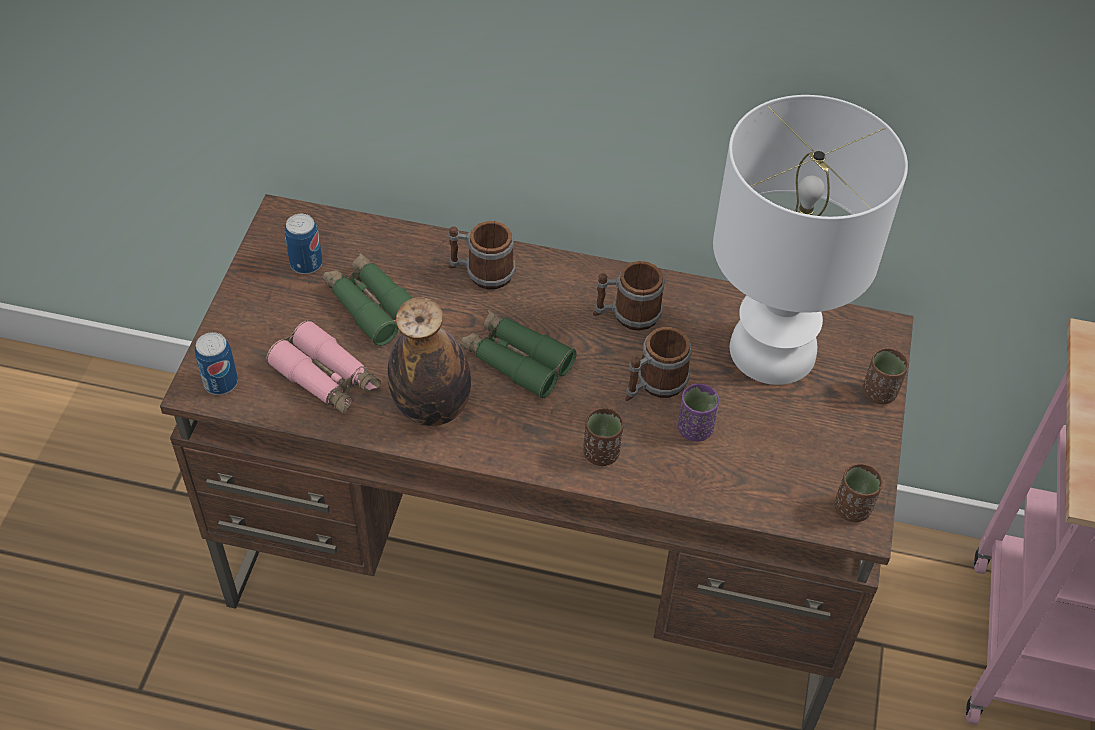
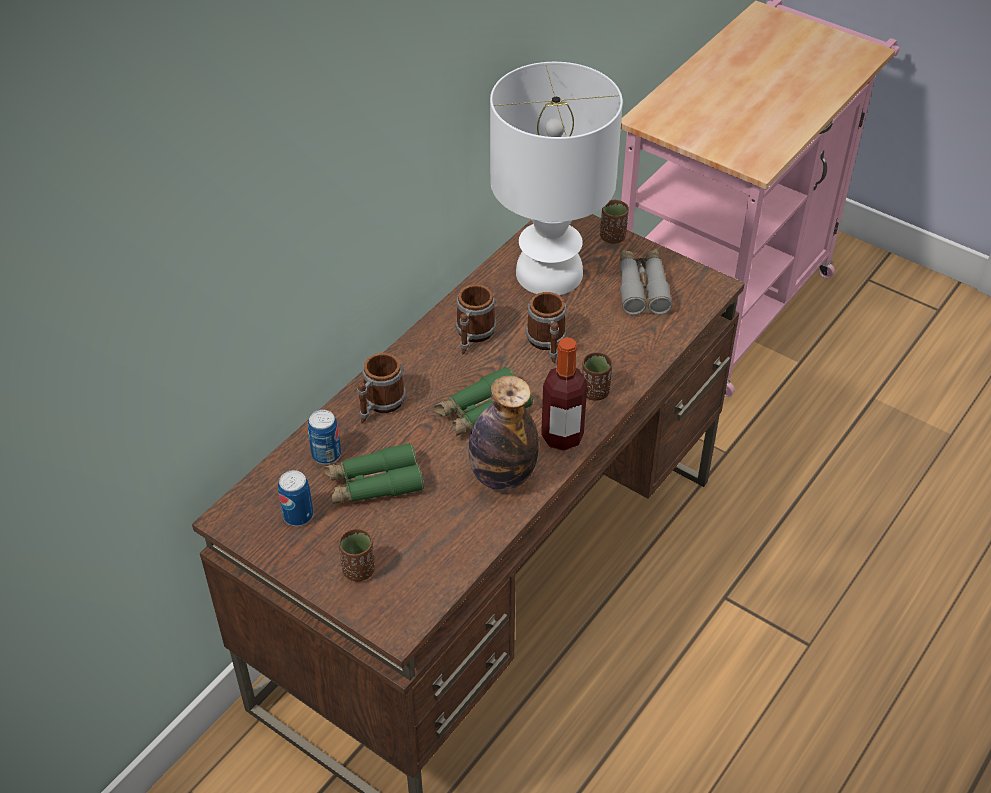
camera: 65 degrees left, 5 degrees down
(220, 383) = (401, 610): can -> can (326, 454)
(326, 378) = (436, 535): pink binoculars -> none
(515, 443) = (562, 437): none -> bottle
(695, 429) = (598, 336): purple cup -> none
(807, 449) = (642, 288): none -> grey binoculars
(852, 509) = (700, 285): brown cup -> brown cup (358, 570)

